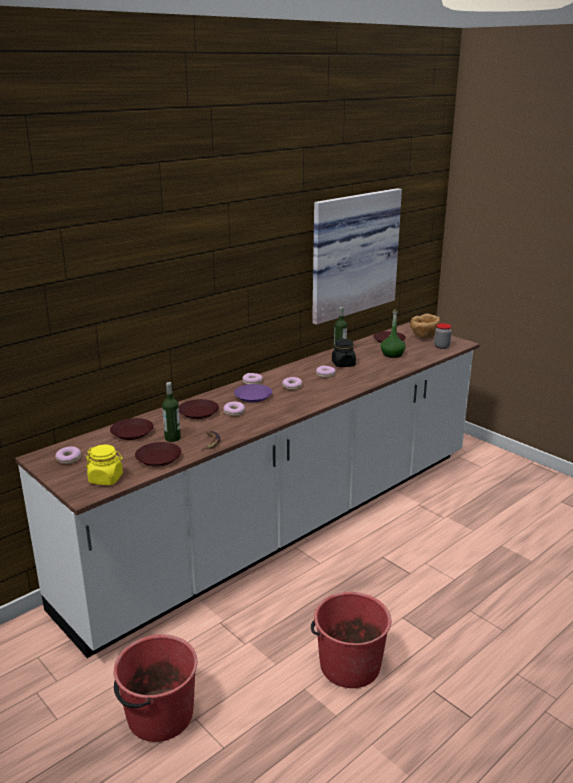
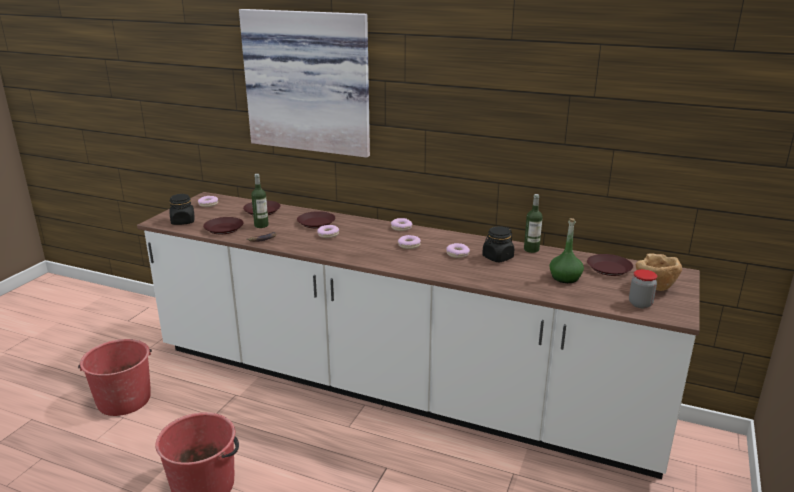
camera: 65 degrees right, 0 degrees up
(106, 479) = (183, 221): yellow jar -> black jar
(253, 396) = (368, 235): purple plate -> none
(352, 253) = (590, 137): picture -> picture (309, 82)

